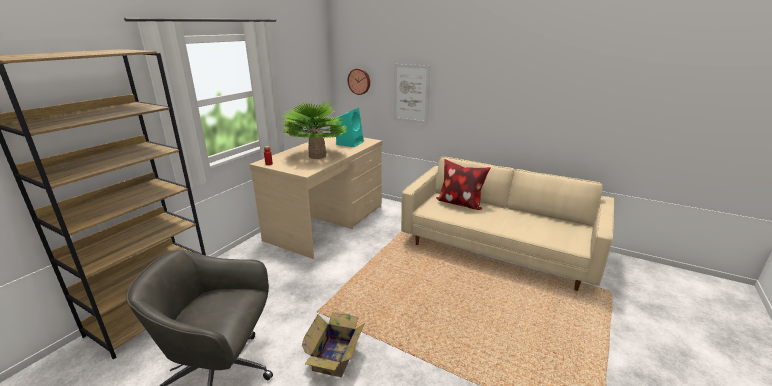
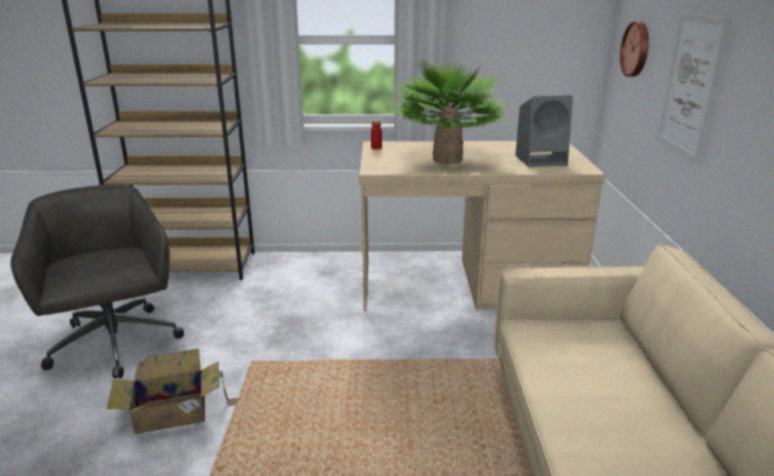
camera: 60 degrees right, 0 degrees up
(350, 143) = (542, 160): turquoise speaker -> grey speaker
(460, 204) = (617, 362): pillow -> none

